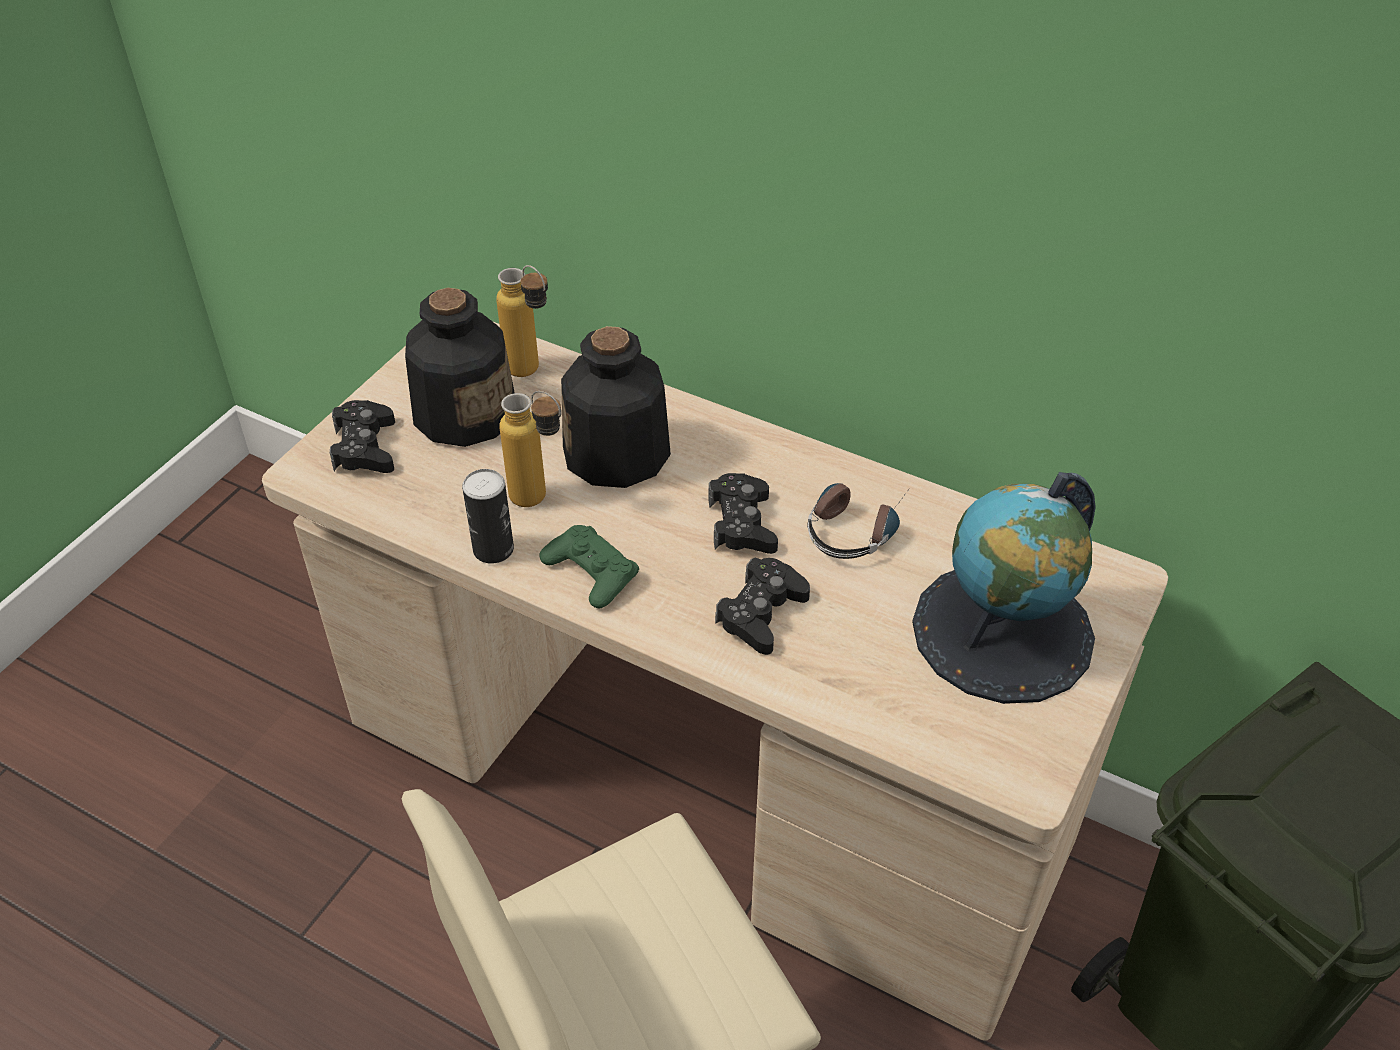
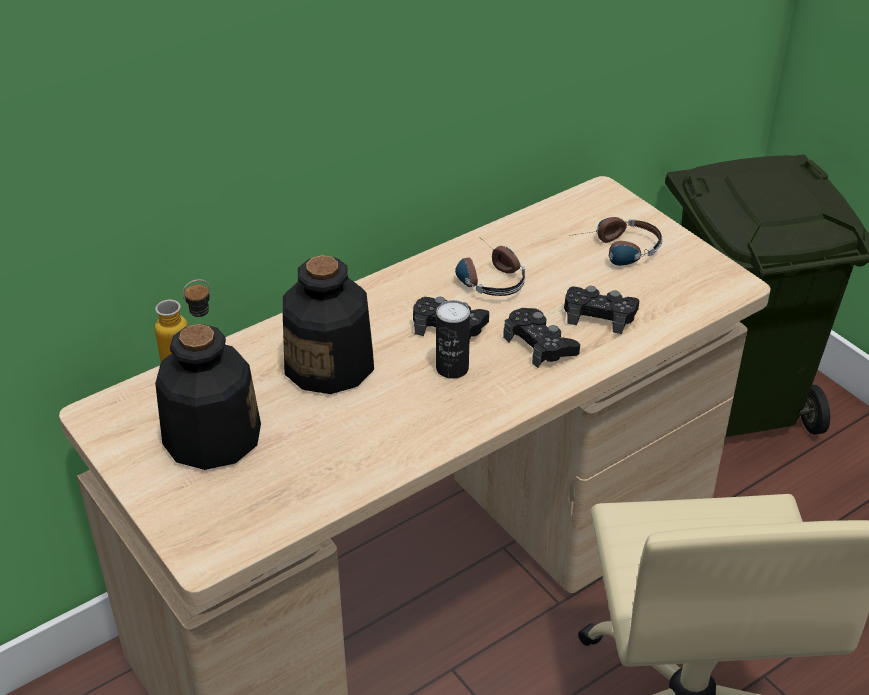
camera: 65 degrees left, 5 degrees down
(365, 447) = (204, 510): black game controller -> black game controller (599, 315)
(493, 549) = (387, 461): can -> can (452, 368)
(540, 501) = (352, 420): bottle -> none
(591, 572) = (447, 414): green game controller -> none
(1003, 632) = (616, 251): globe -> headphones

